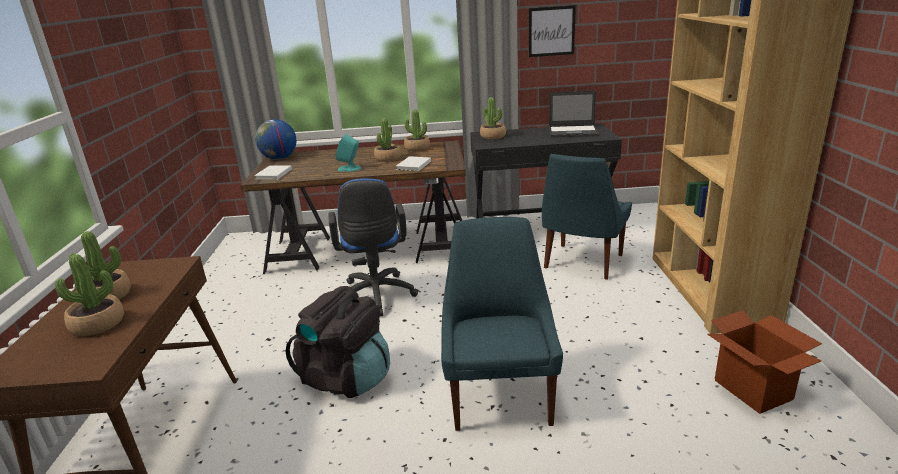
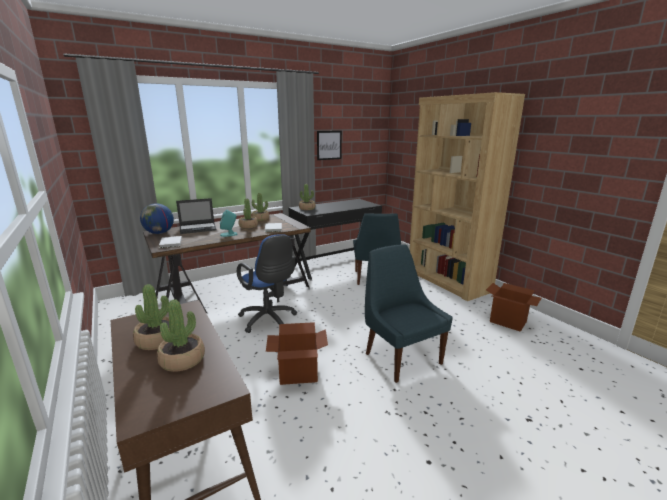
camera: 30 degrees left, 5 degrees down
(346, 378) = (298, 374): black backpack -> cardboard box
(573, 132) = (350, 203): laptop -> laptop (198, 228)

